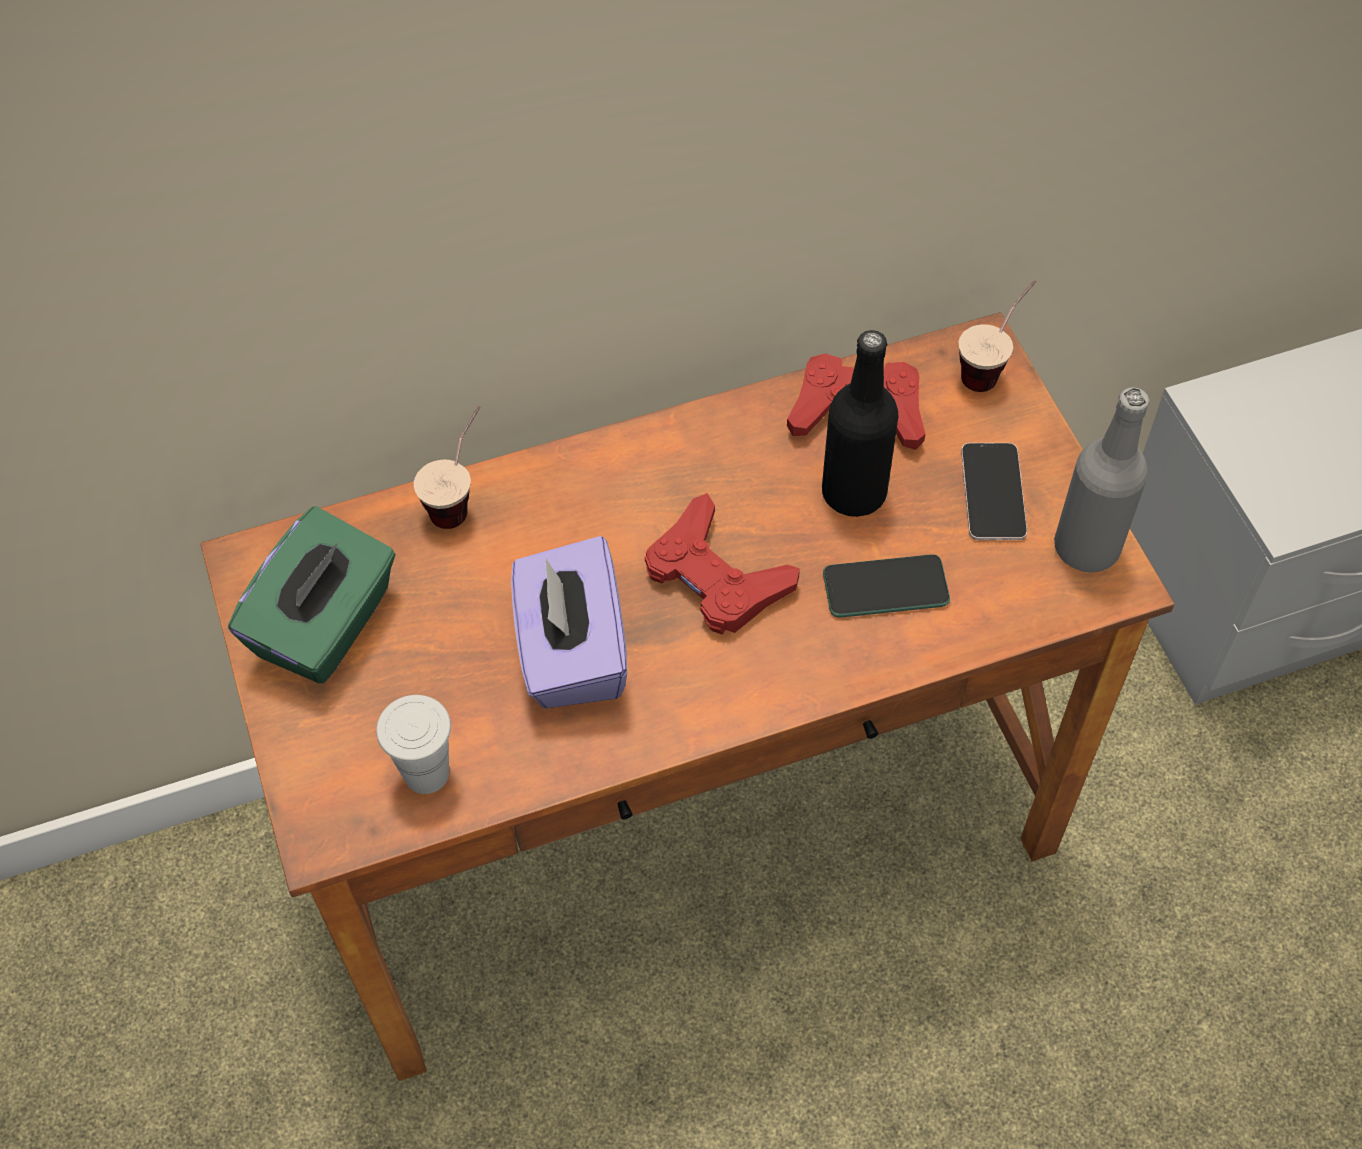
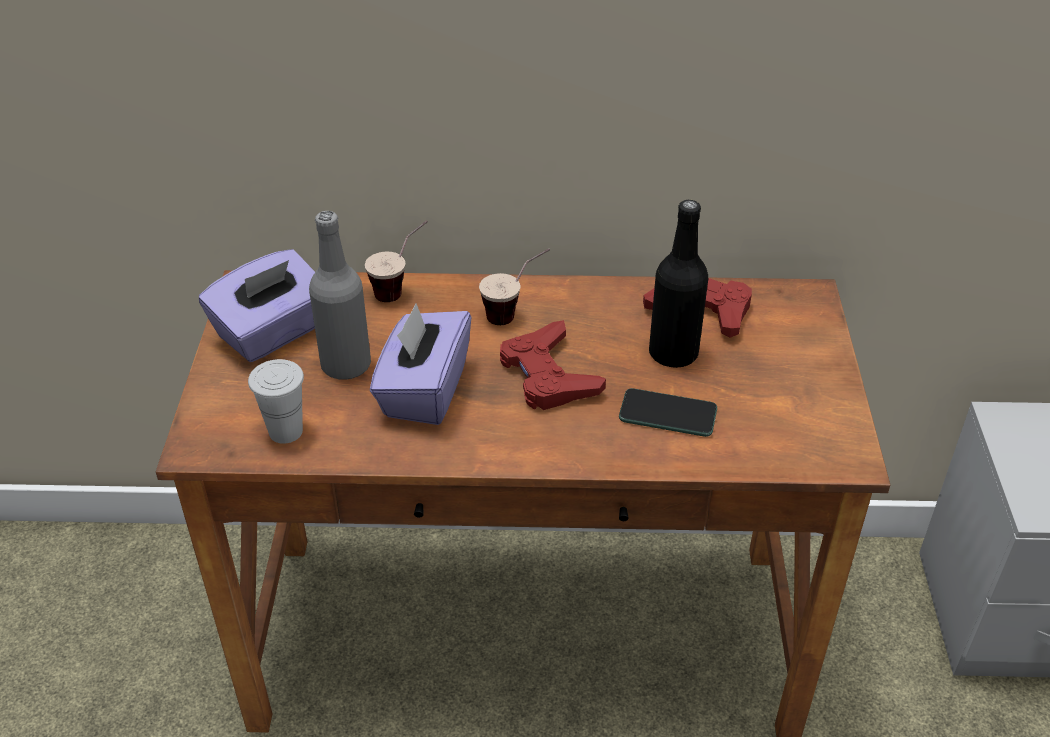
camera: 20 degrees right, 15 degrees down
(326, 625) = (273, 332): green tissue box -> purple tissue box
(992, 366) = (813, 307): cup -> cup (515, 312)
(993, 492) = (777, 379): phone -> none
(1086, 547) = (834, 431): grey bottle -> grey bottle (346, 365)

